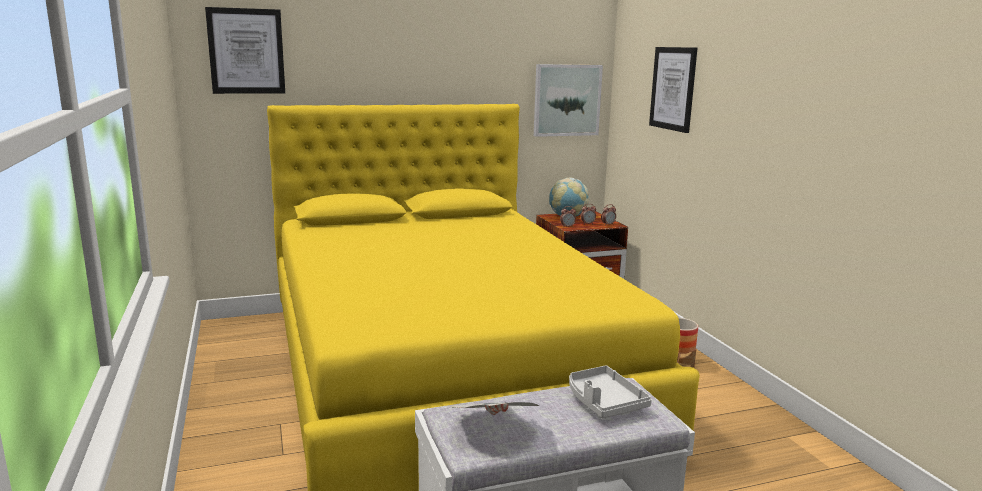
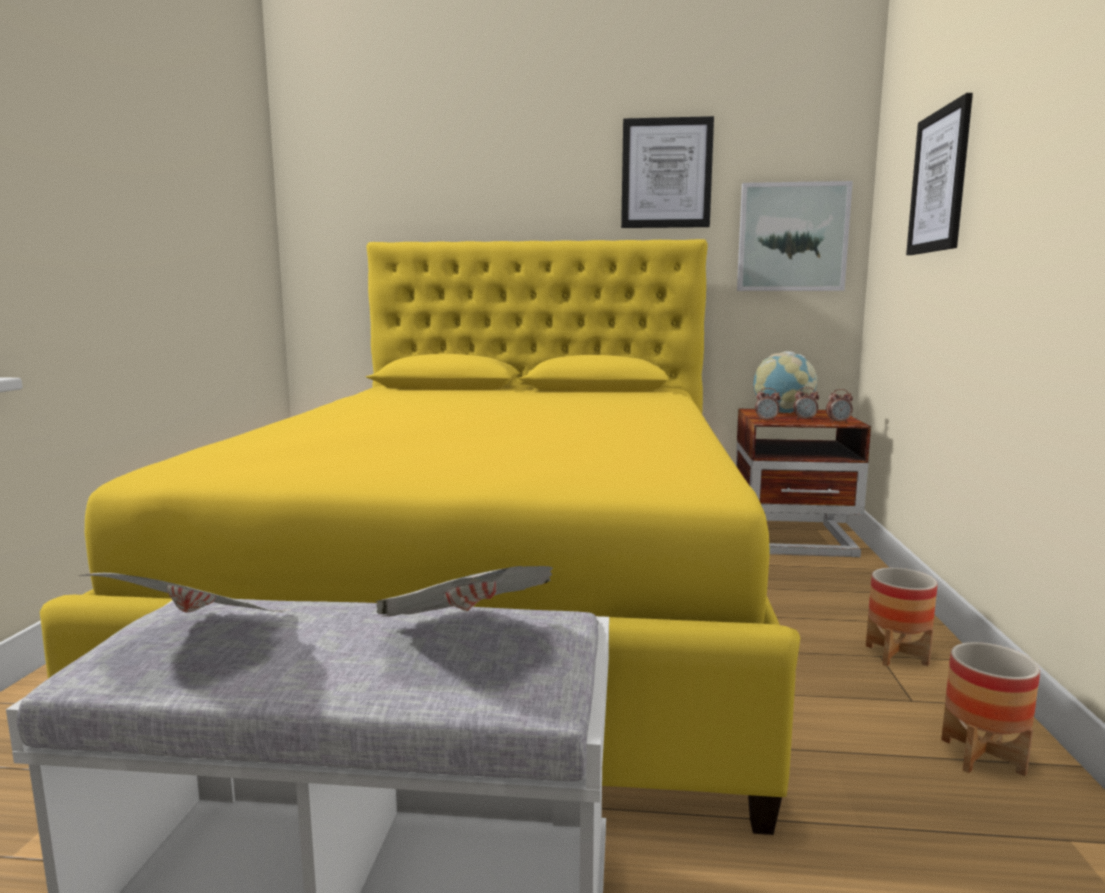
camera: 25 degrees right, 5 degrees down
(246, 51) = (353, 179): picture -> picture (666, 173)
(603, 402) = (464, 640): grey tray -> newspaper
(740, 409) = (982, 756): none -> planter

